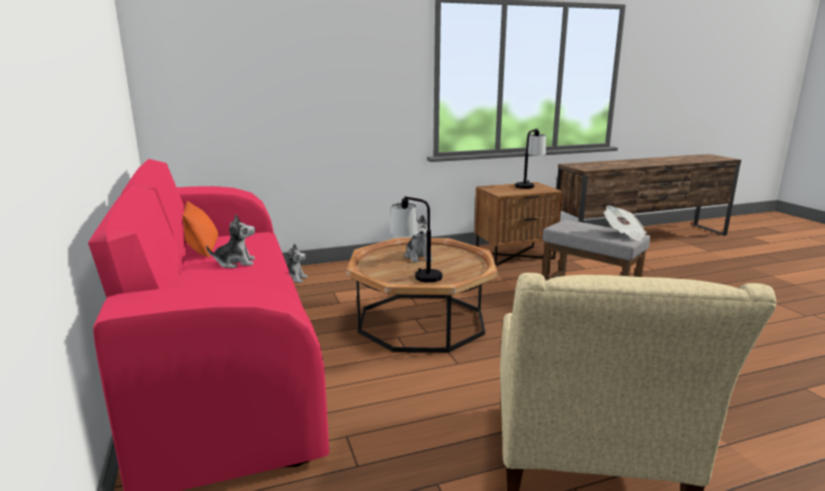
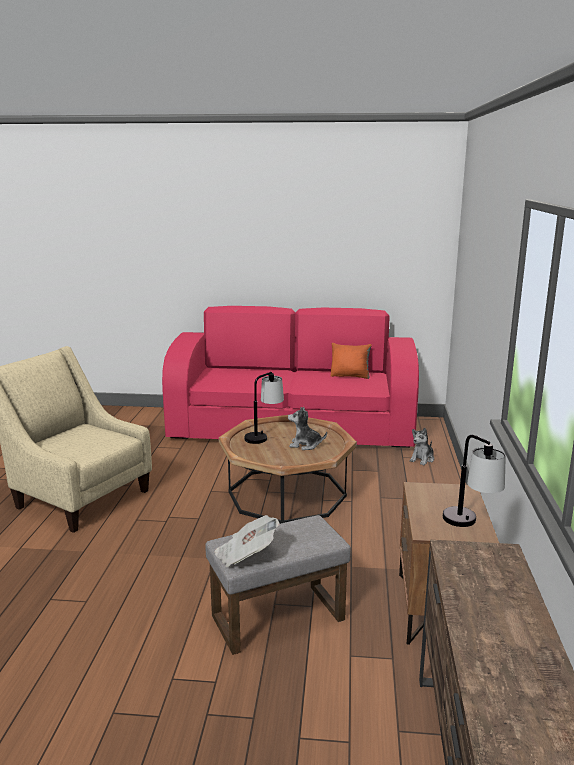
camera: 115 degrees right, 0 degrees up
(235, 263) = (315, 381): plush toy -> none

